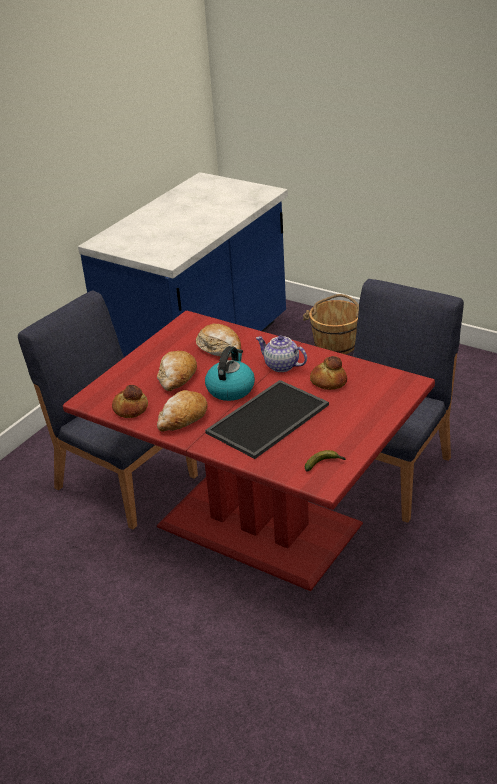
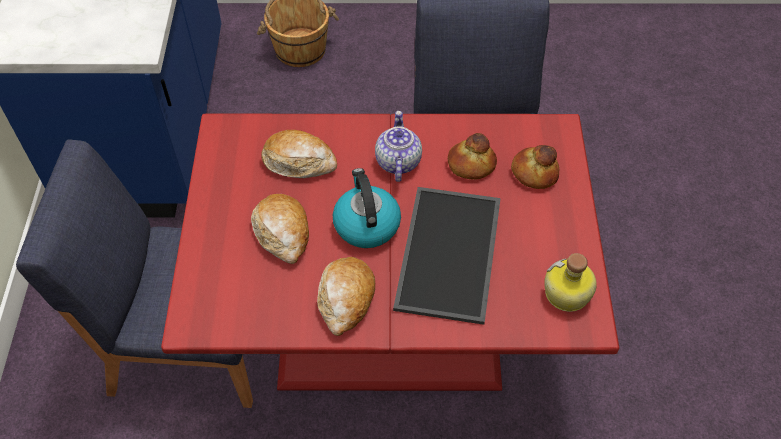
camera: 35 degrees left, 20 degrees up
(130, 408) = (263, 313): bread -> bread (534, 173)
(281, 366) = (397, 161): teapot -> teapot turned 90 degrees clockwise
(324, 464) = (566, 294): banana -> bottle

